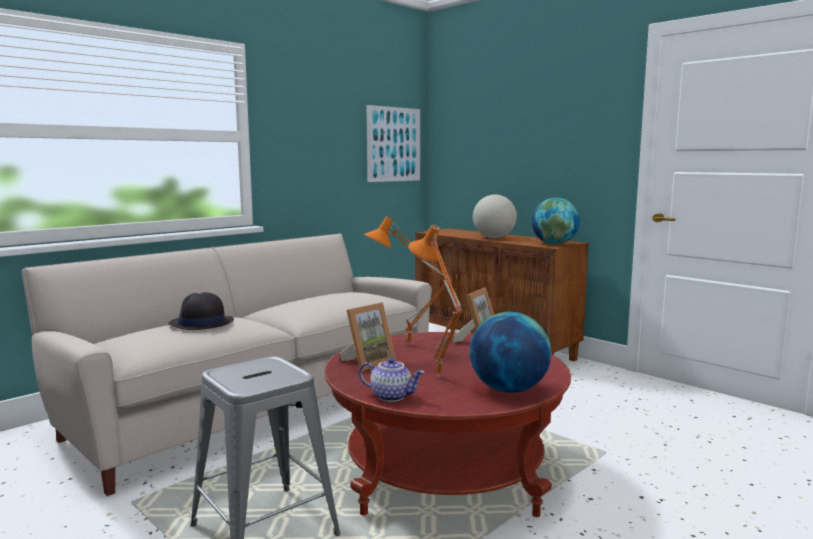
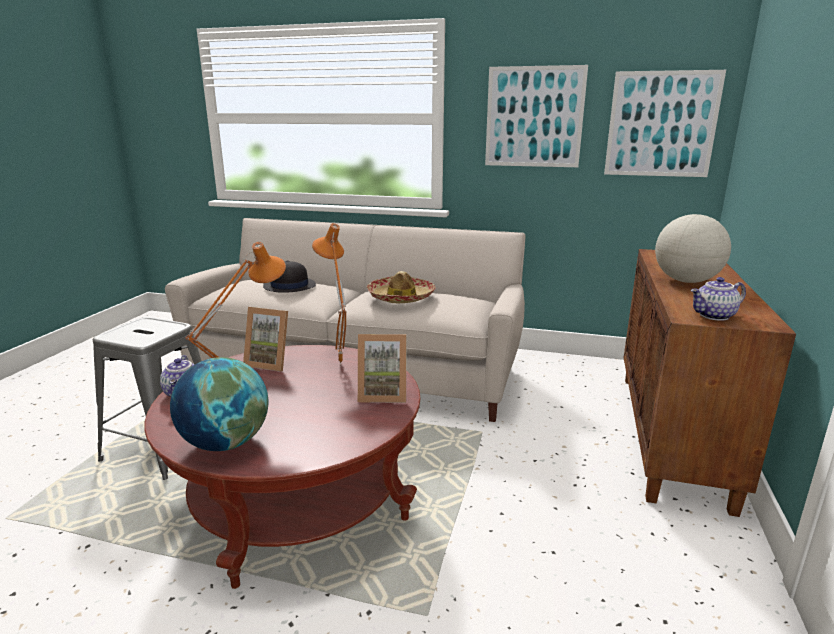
camera: 60 degrees right, 10 degrees up
(319, 137) = (534, 117): none -> picture
(320, 301) = (401, 297): none -> hat
(554, 244) = (714, 316): globe -> teapot

